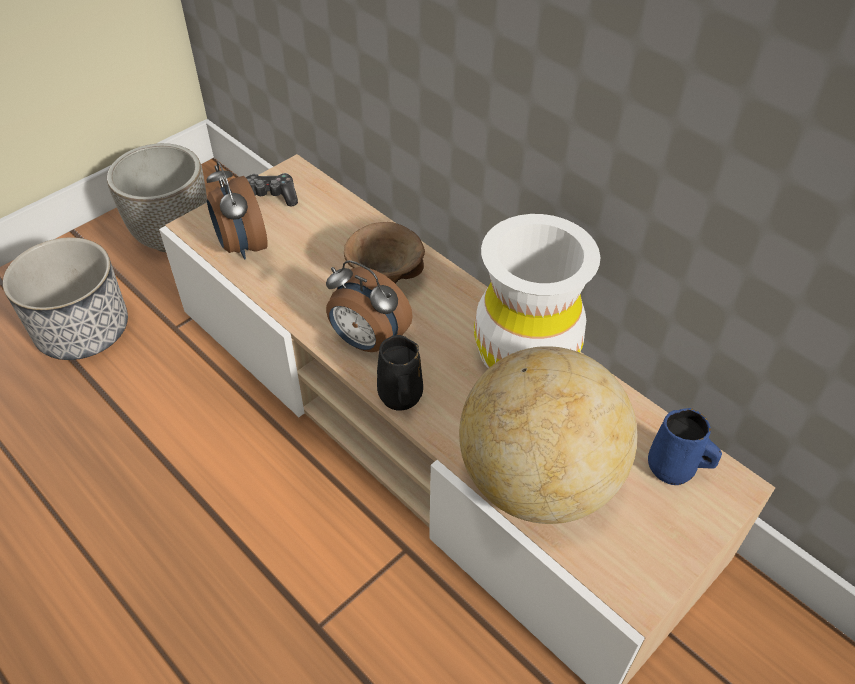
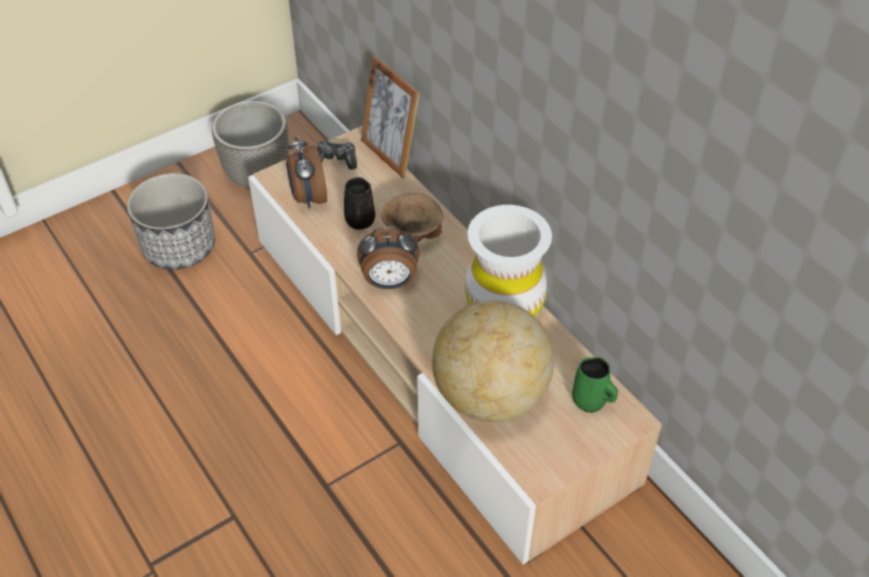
camera: 10 degrees right, 0 degrees up
(336, 184) = (390, 154): none -> picture frame
(367, 341) = (389, 282): alarm clock -> alarm clock turned 45 degrees counterclockwise
(400, 397) = (405, 326): black mug -> black mug (359, 222)
(673, 469) = (590, 401): blue mug -> green mug

